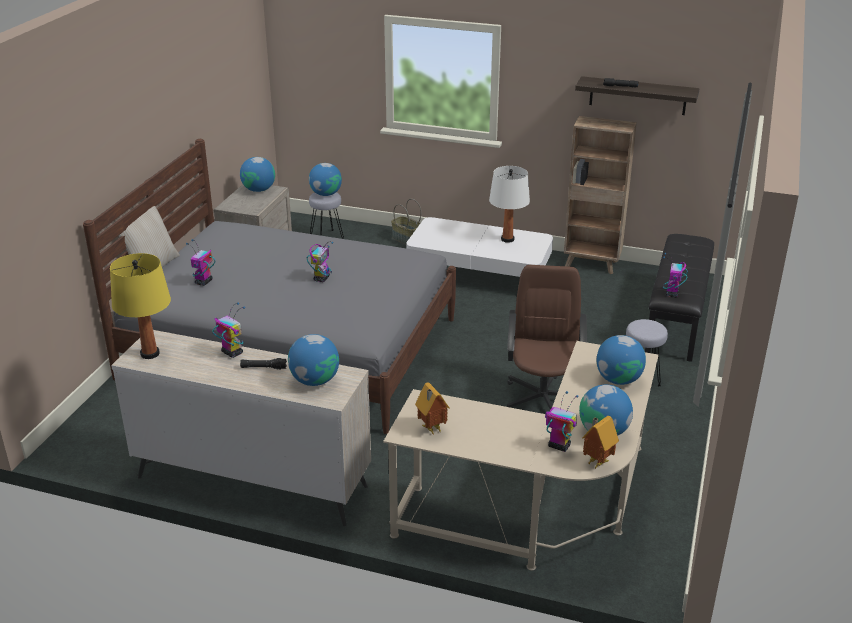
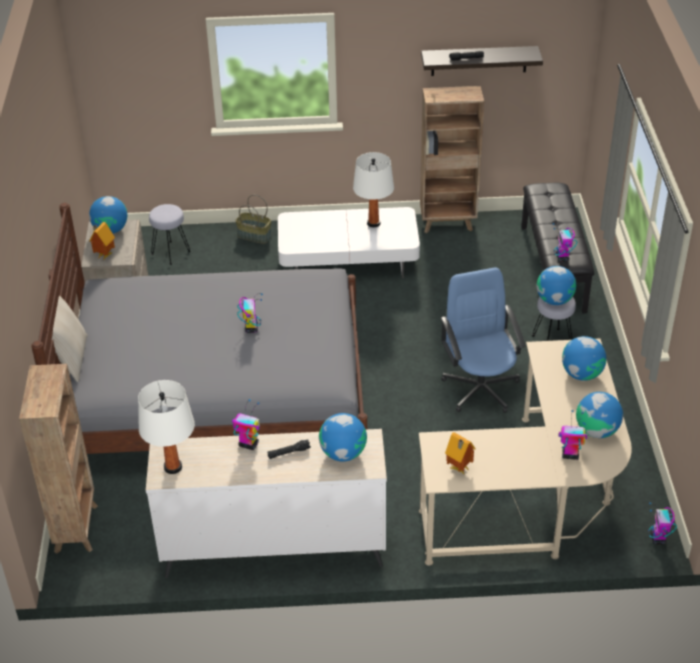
camera: 20 degrees left, 10 degrees up
(94, 417) = (77, 527): none -> brown bookcase
(149, 354) = (172, 467): yellow table lamp -> white table lamp
(203, 282) = (138, 362): toy robot -> toy robot (658, 539)
(326, 194) = (165, 210): globe -> globe (554, 300)
(543, 399) = (480, 388): brown office chair -> blue office chair
(596, 462) = (606, 461): toy house -> toy house (104, 255)

